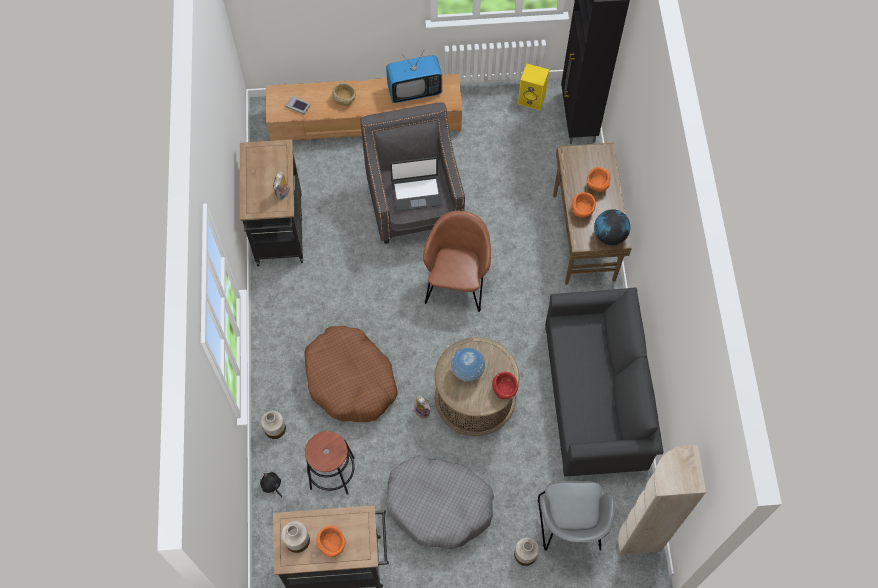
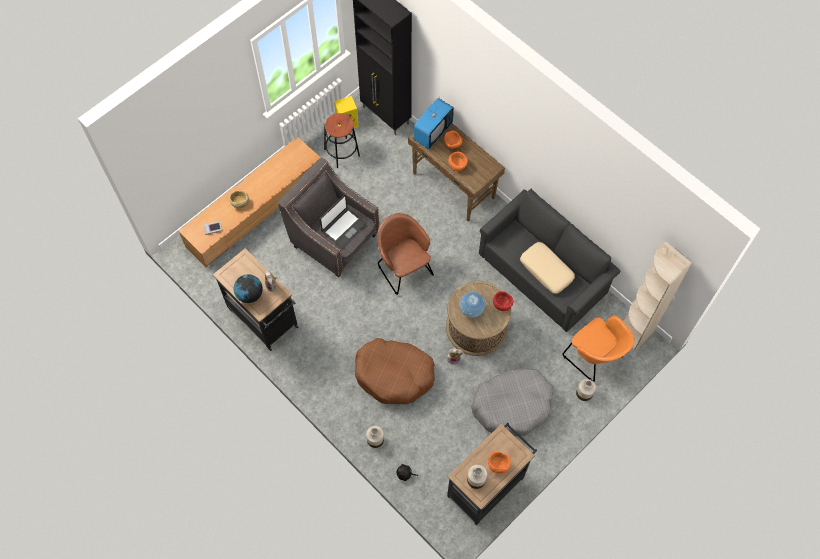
camera: 40 degrees left, 0 degrees up
(332, 473) = (434, 437): black stool -> black stool (342, 152)
(414, 91) = (279, 166): television -> television (433, 132)
(569, 527) = (594, 358): grey armchair -> orange armchair
(589, 392) = (546, 270): none -> beige pillow
(609, 235) = (486, 169): globe -> globe (249, 294)

